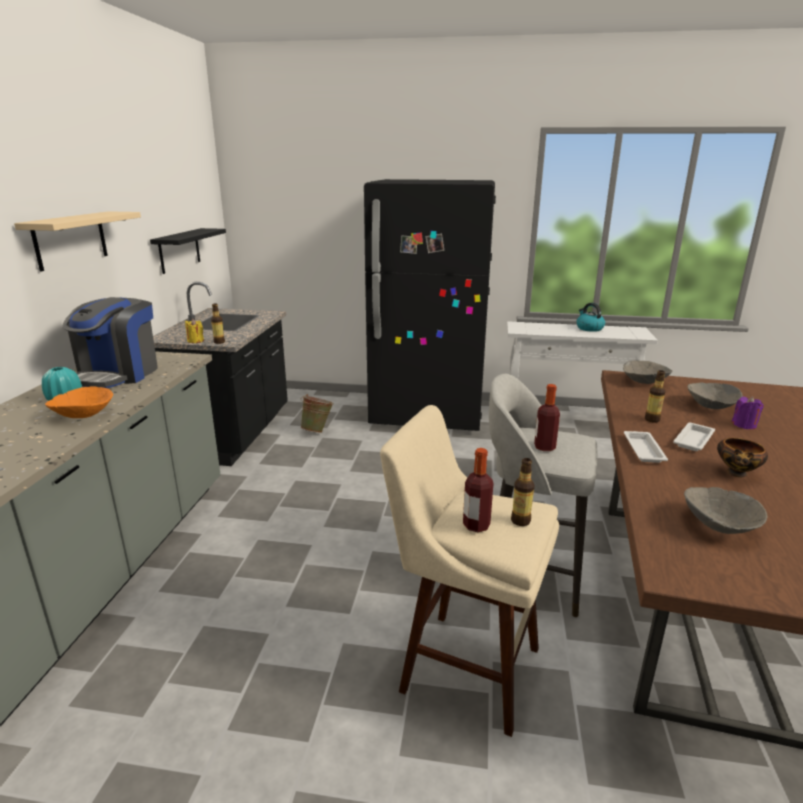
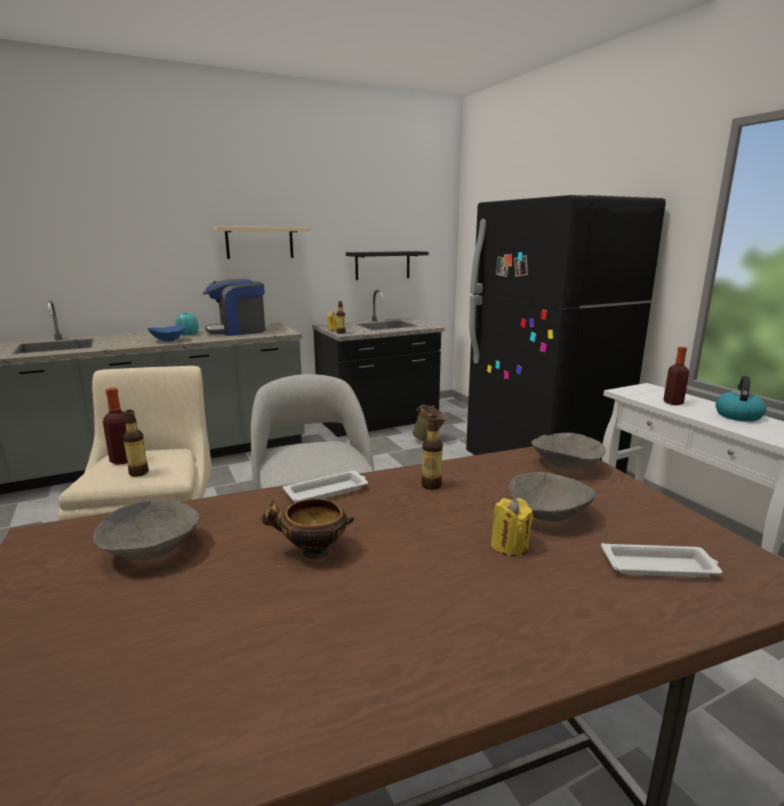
camera: 55 degrees right, 5 degrees down
(83, 416) = (168, 340): orange bowl -> blue bowl
(544, 447) = (301, 456): bottle -> bottle (673, 403)
(693, 440) = (397, 515): white tray -> white tray (660, 566)
(744, 425) = (509, 546): purple candle -> yellow candle

